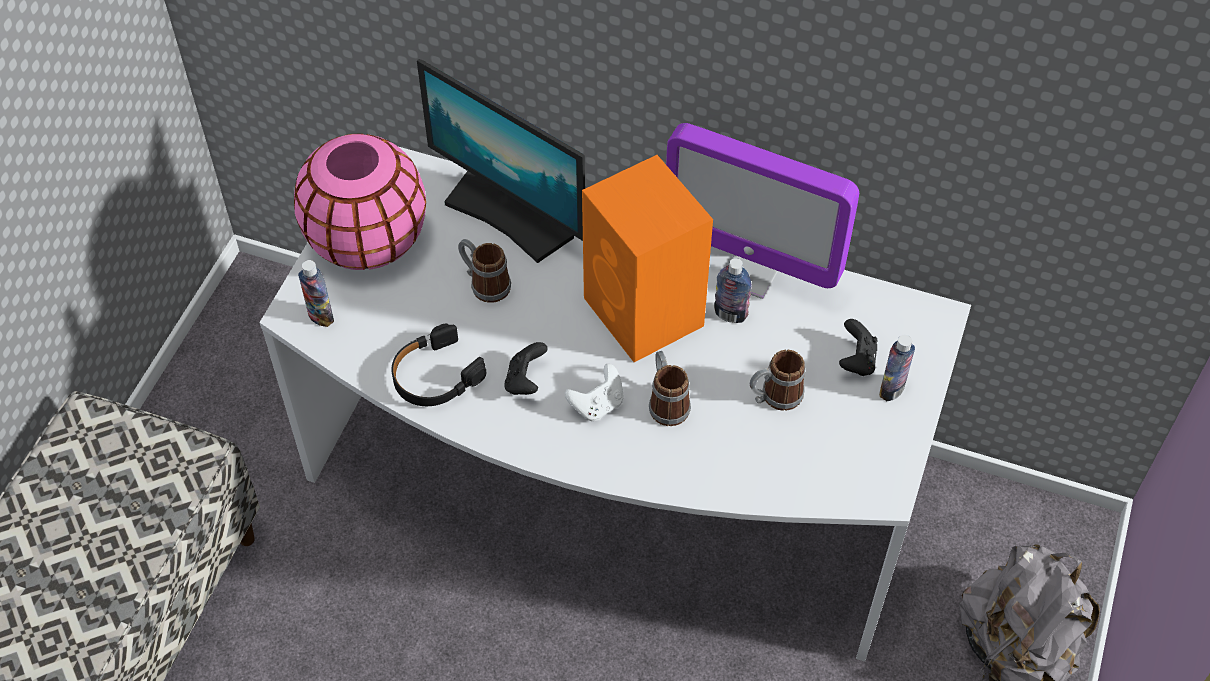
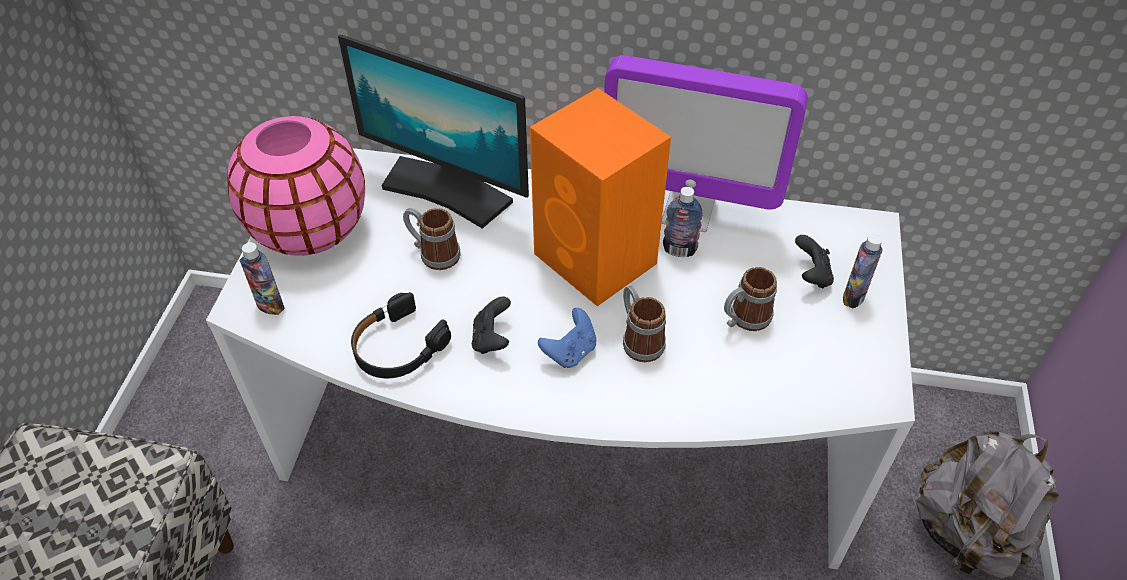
camera: 10 degrees left, 5 degrees down
(597, 405) = (570, 352): white game controller -> blue game controller

